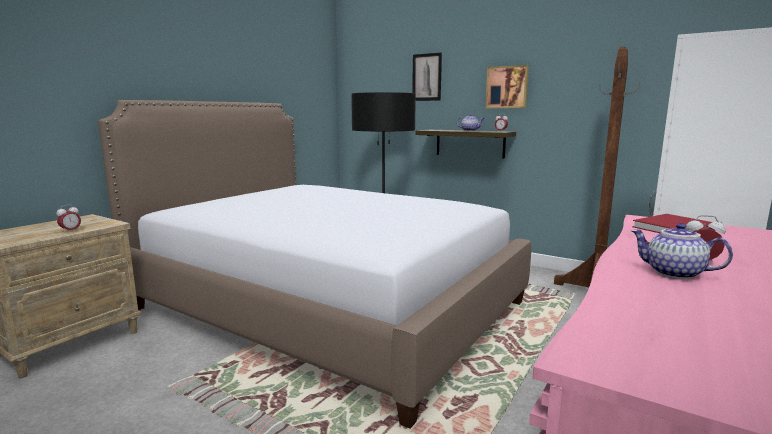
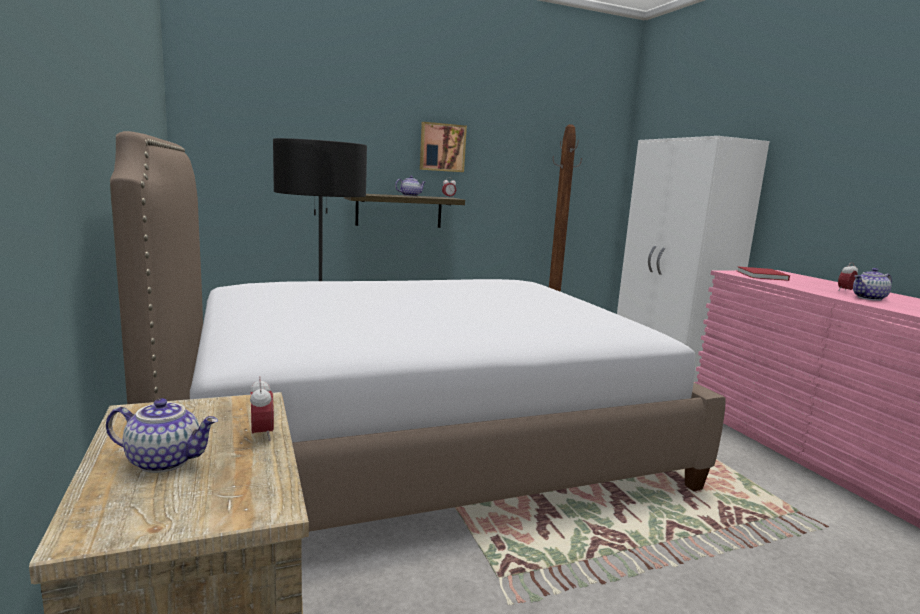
camera: 55 degrees left, 0 degrees up
(38, 229) = (166, 461): none -> teapot
(426, 77) = (338, 122): picture -> none

